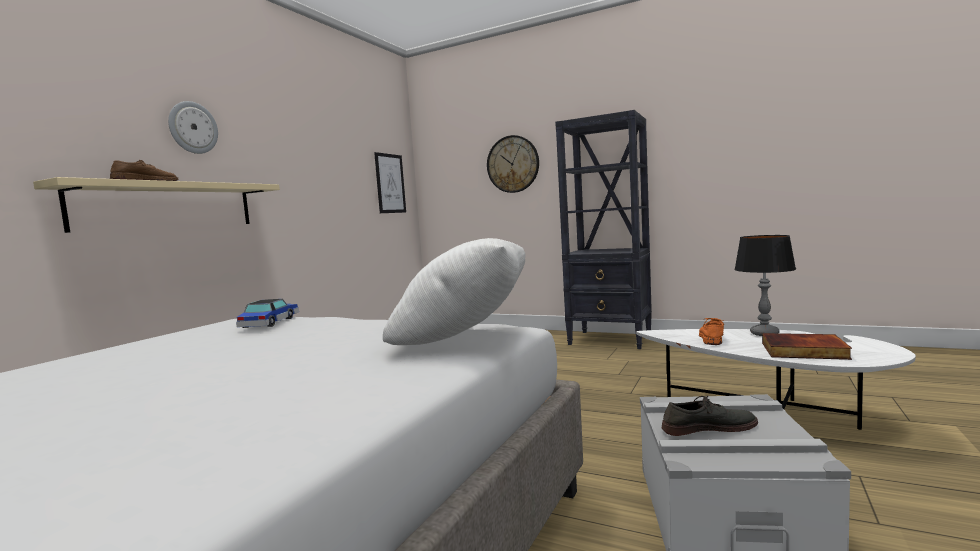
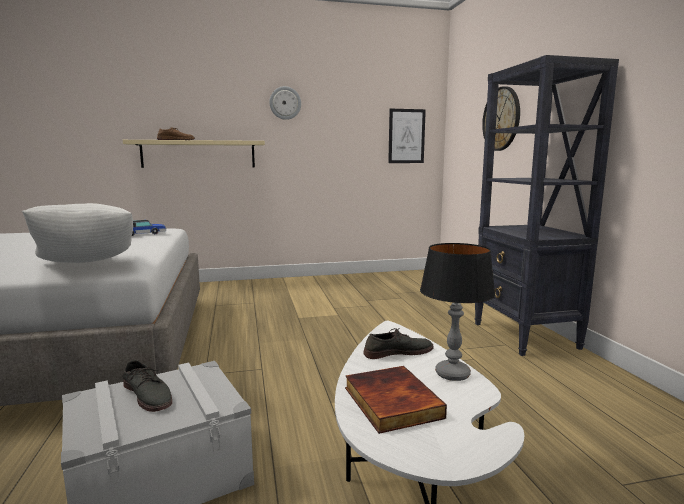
camera: 50 degrees right, 5 degrees up
(193, 128) = (219, 103): wall clock -> wall clock (285, 103)
(711, 337) = (398, 352): orange shoe -> grey shoe

